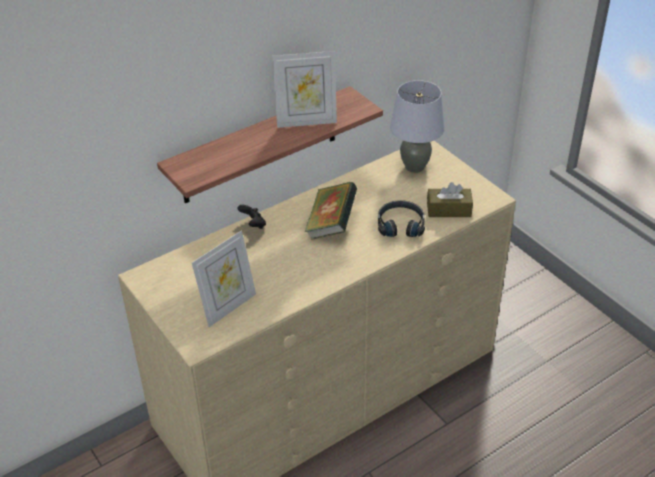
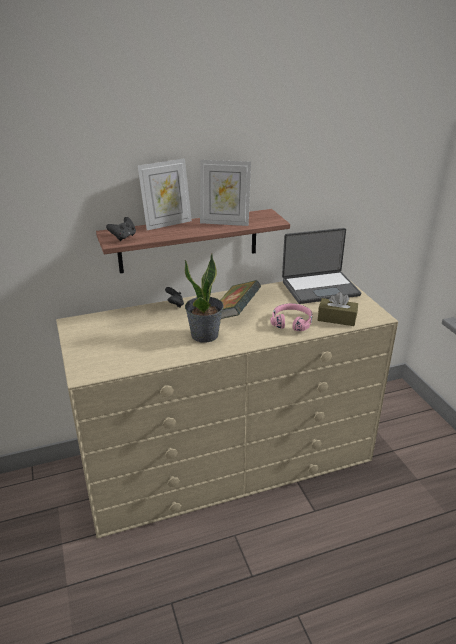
camera: 15 degrees right, 10 degrees down
(198, 169) = (123, 237): none -> black game controller
(228, 307) = (123, 353): picture frame -> picture frame (167, 224)
(310, 263) = (205, 335): none -> potted plant
(400, 224) = (292, 322): black headphones -> pink headphones
(414, 167) = (319, 288): grey table lamp -> laptop

